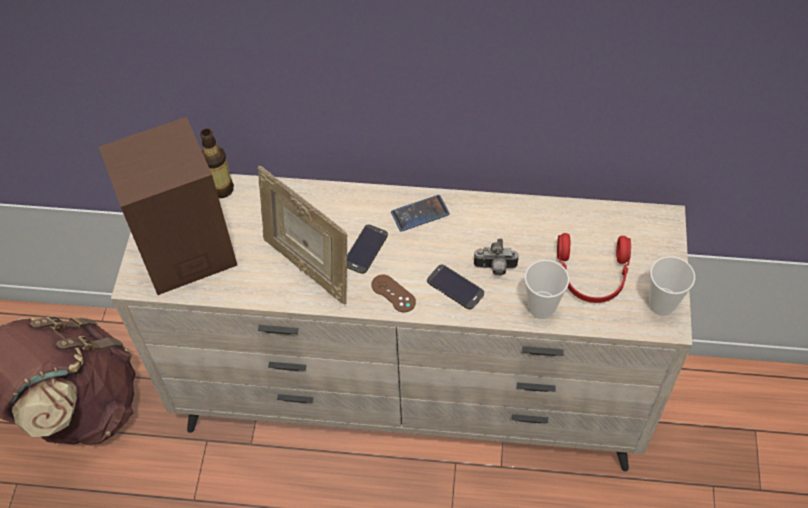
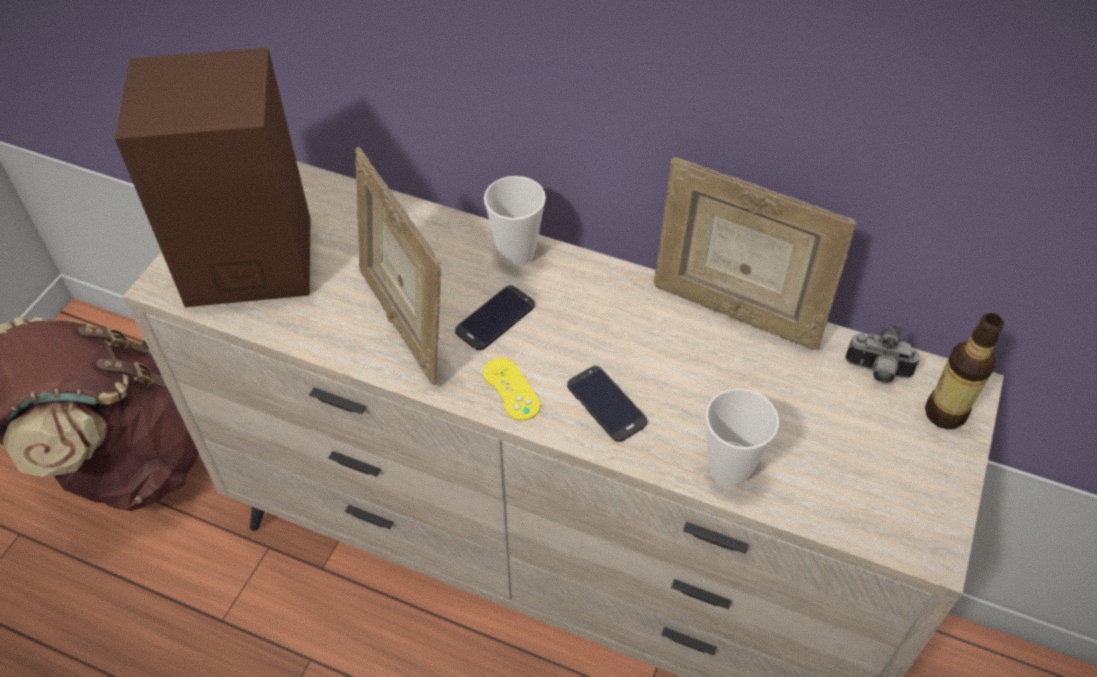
camera: 15 degrees right, 5 degrees down
(221, 189) = (332, 194): bottle -> bottle (944, 413)
(393, 293) = (511, 389): brown game controller -> yellow game controller
(420, 213) = (592, 289): phone -> none
(495, 268) = (676, 392): camera -> camera (877, 372)
(514, 205) = (735, 311): none -> picture frame
(592, 275) = (825, 441): red headphones -> none
(661, 305) = (926, 515): cup -> cup (516, 253)

